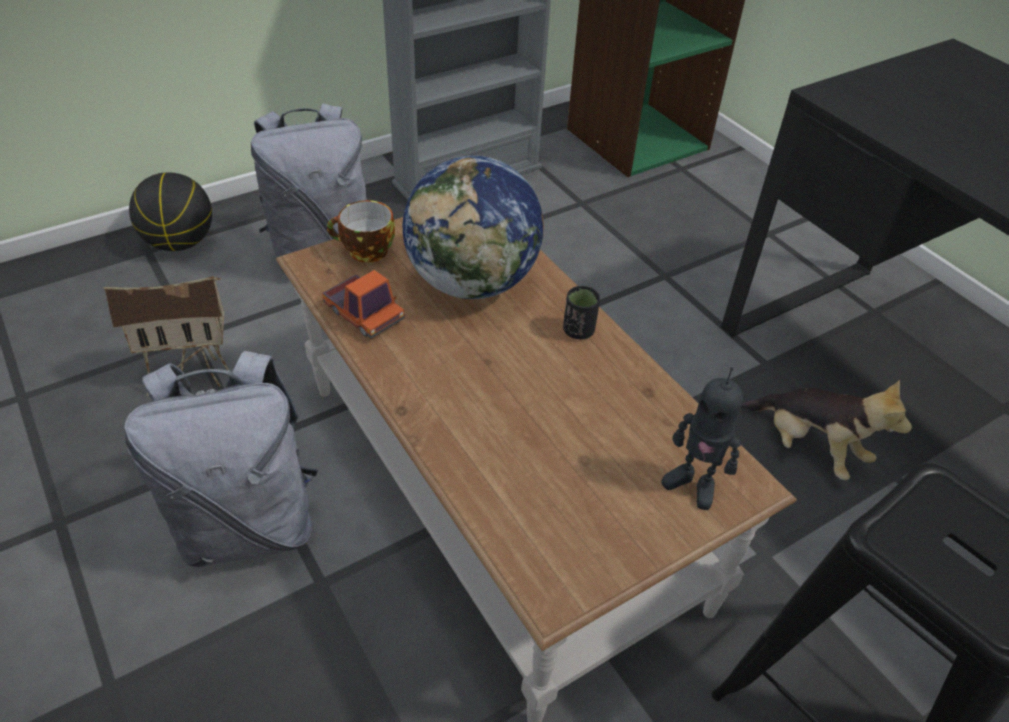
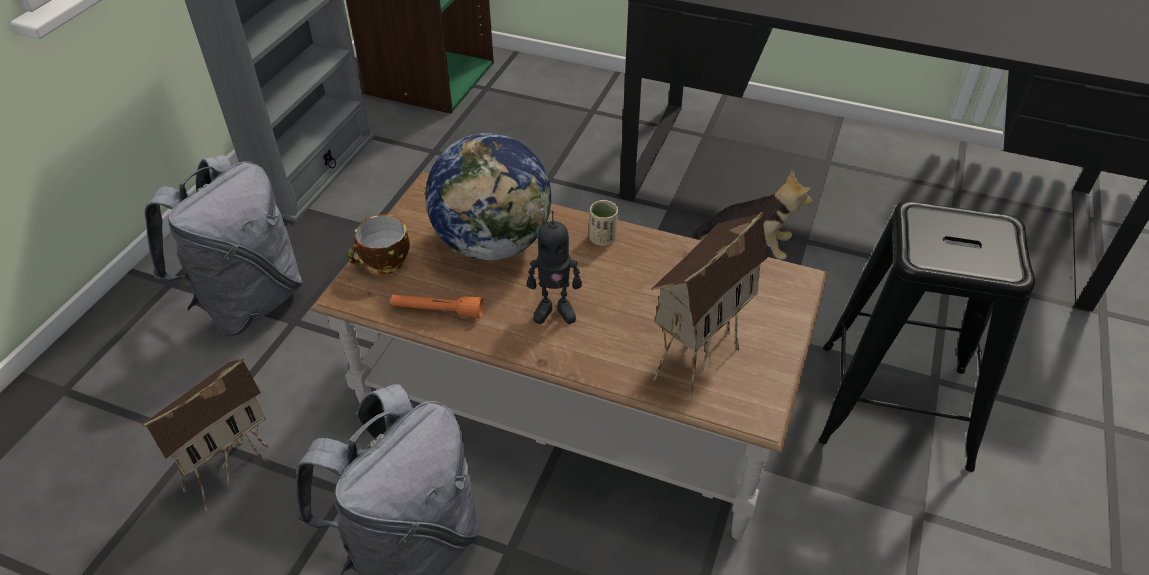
camera: 35 degrees left, 0 degrees up
(180, 243) = (91, 365): basketball -> none
(364, 314) = (438, 311): toy truck -> orange flashlight
(551, 493) = (695, 355): none -> toy house
(578, 331) = (602, 238): black cup -> beige cup
(693, 484) = (768, 297): toy robot -> toy robot (554, 310)

